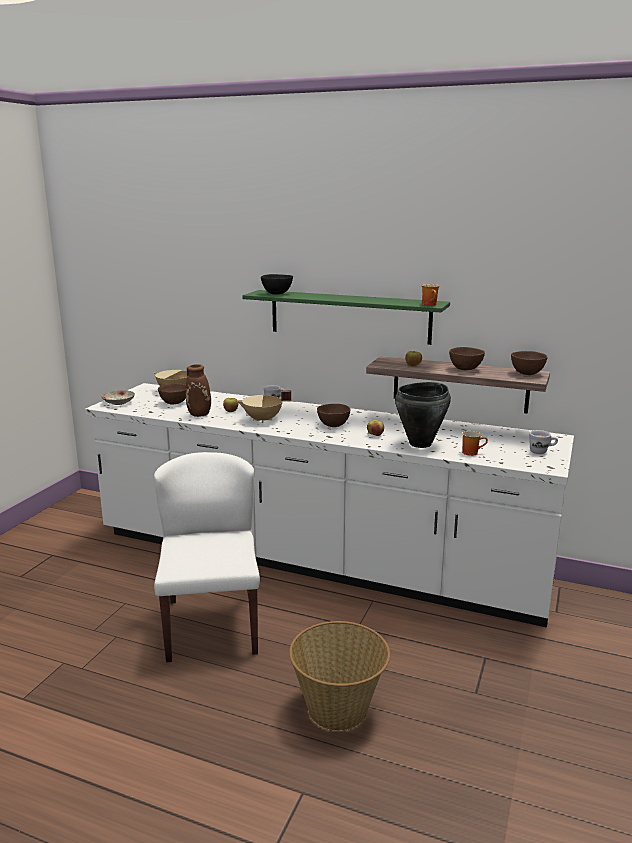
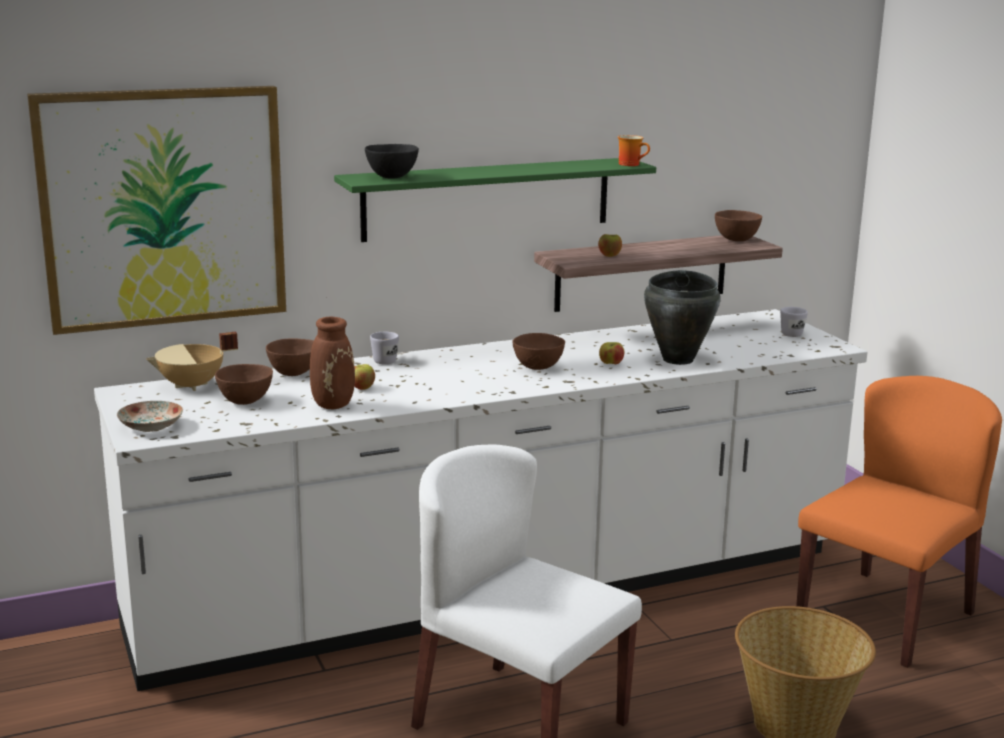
camera: 45 degrees left, 0 degrees up
(176, 296) = (163, 208): none -> picture
(263, 420) = (437, 386): beige cooking pot -> none
(466, 369) = (671, 247): brown bowl -> brown bowl (294, 373)
(471, 452) = (743, 353): mug -> none
(517, 686) = (885, 616): none -> orange chair

